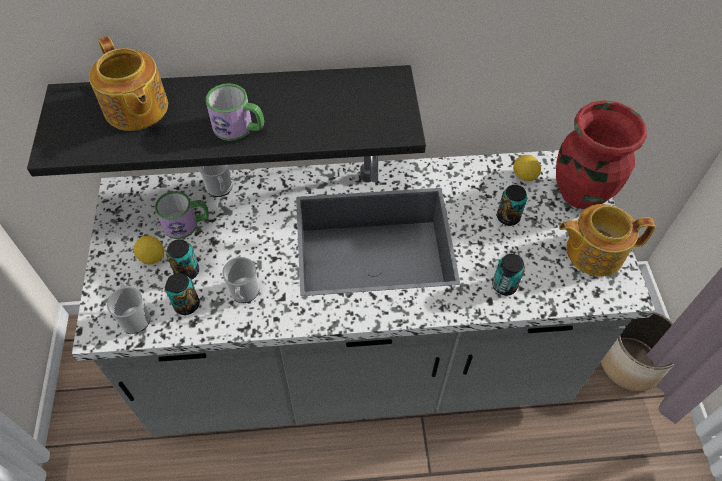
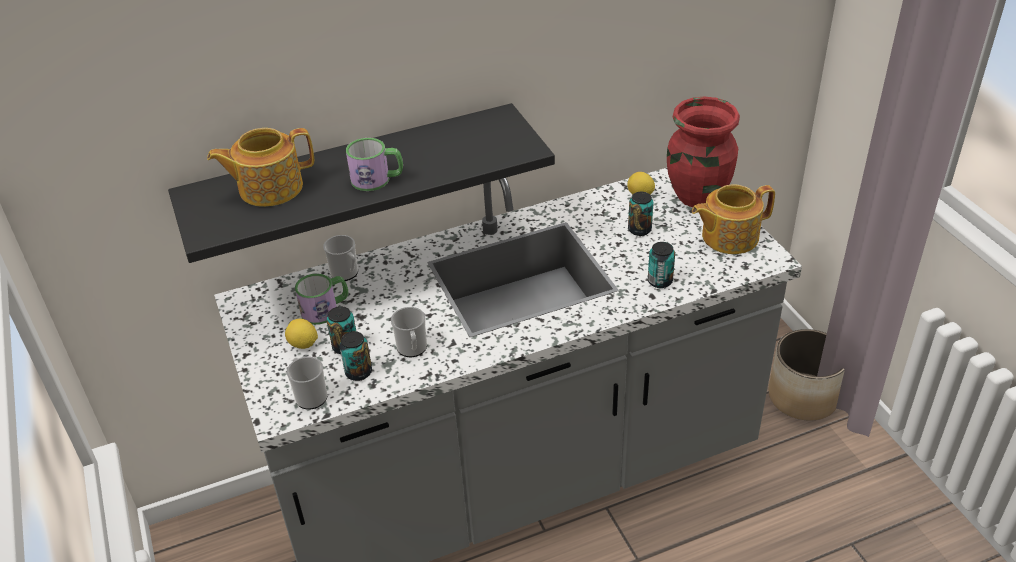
camera: 15 degrees left, 15 degrees down
(136, 109) = (269, 188): teapot -> teapot turned 120 degrees clockwise

